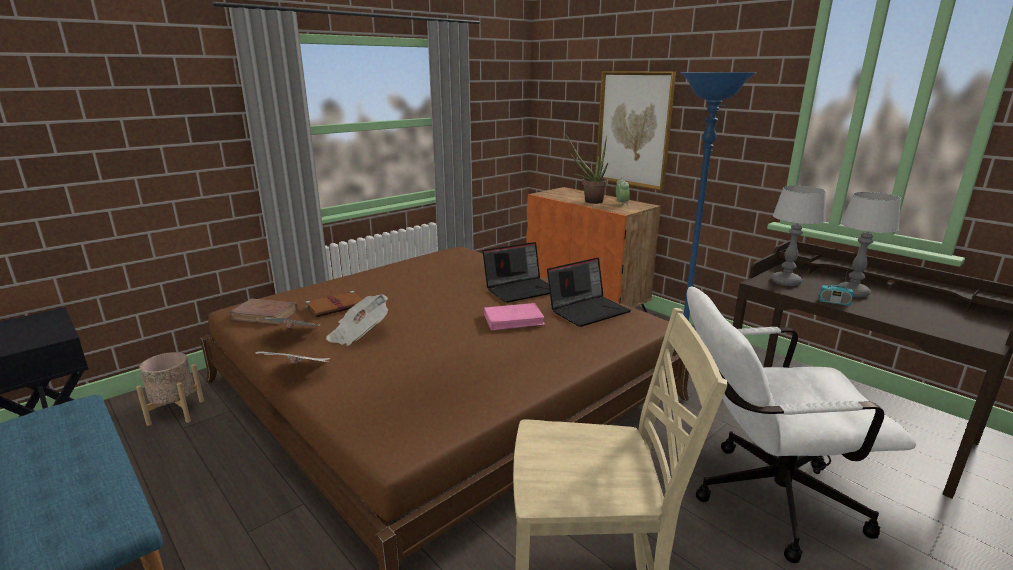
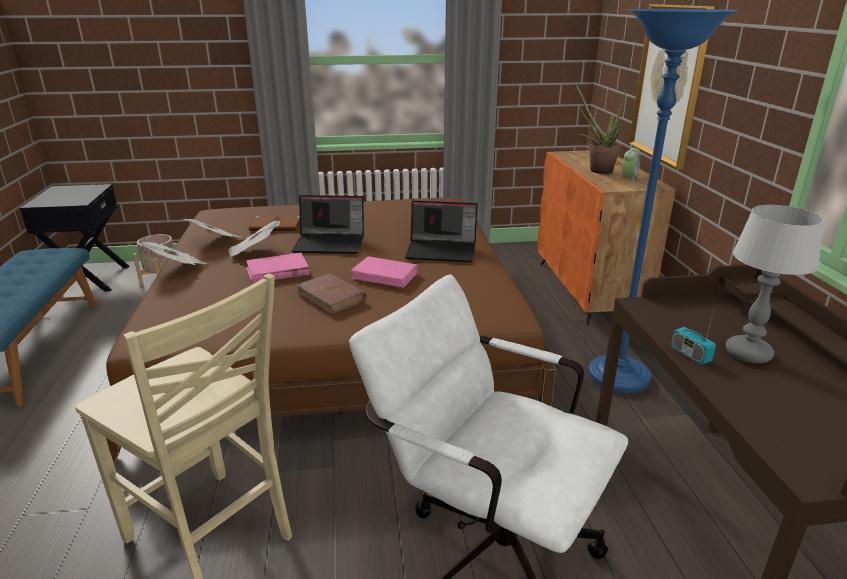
camera: 35 degrees right, 5 degrees up
(265, 315) = (224, 220): brown book -> brown book (331, 297)
(416, 344) = (277, 271): none -> pink book
(588, 310) = (470, 287): laptop -> laptop (330, 243)
(786, 282) = (679, 314): table lamp -> none

